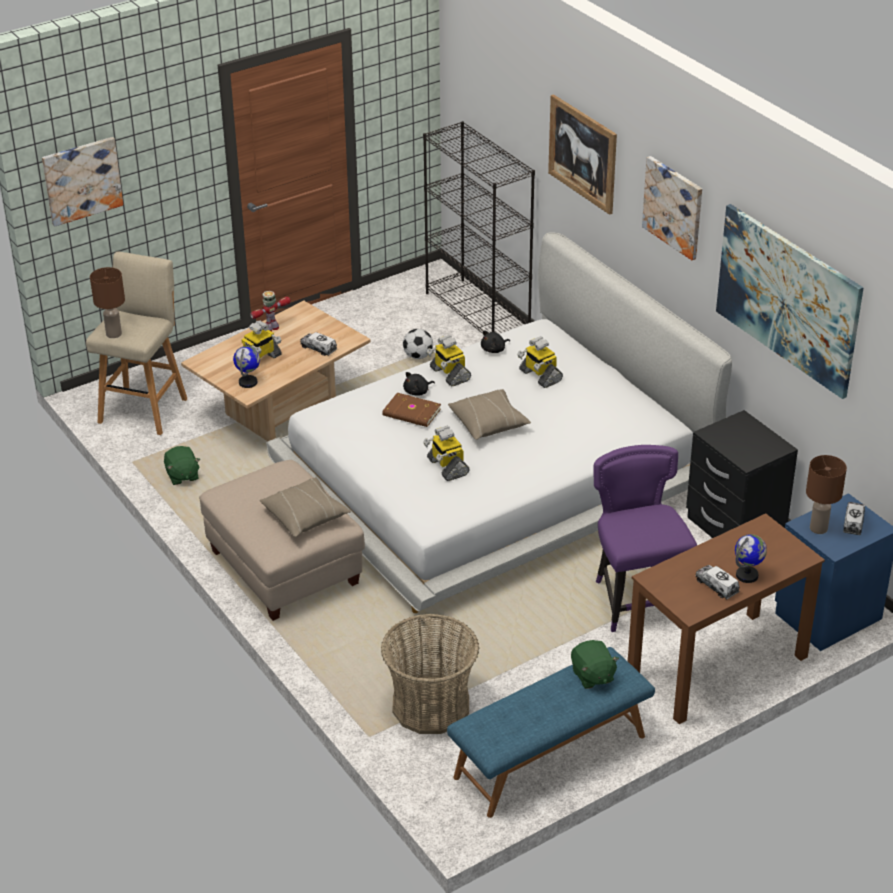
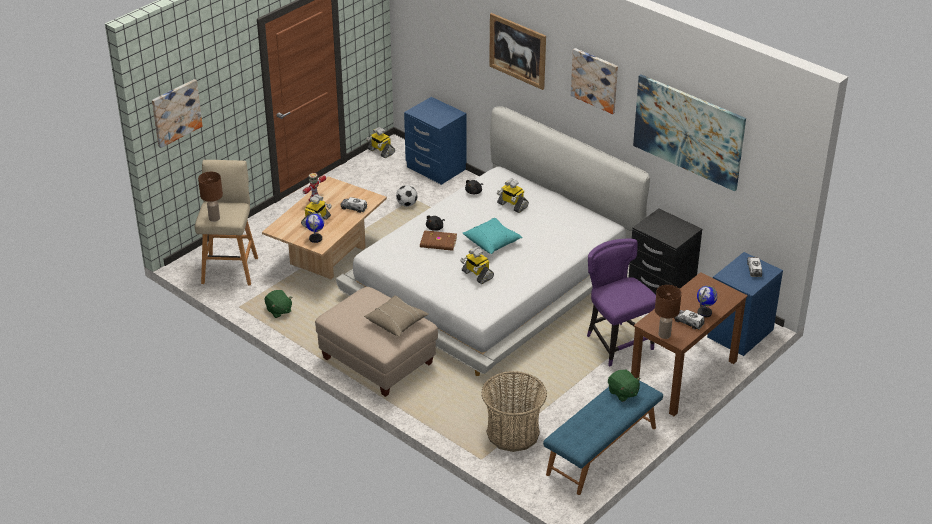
camera: 15 degrees left, 0 degrees up
(449, 374) = (451, 213): toy robot -> toy robot (380, 151)
(478, 313) = (435, 168): black bookcase -> blue nightstand
(489, 423) = (492, 242): beige pillow -> turquoise pillow
(819, 528) = (735, 277): brown table lamp -> brown table lamp (664, 335)

